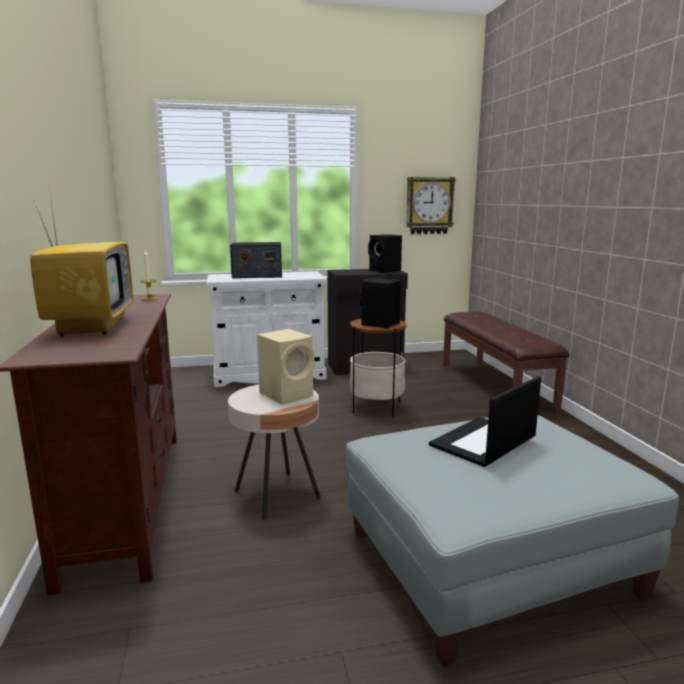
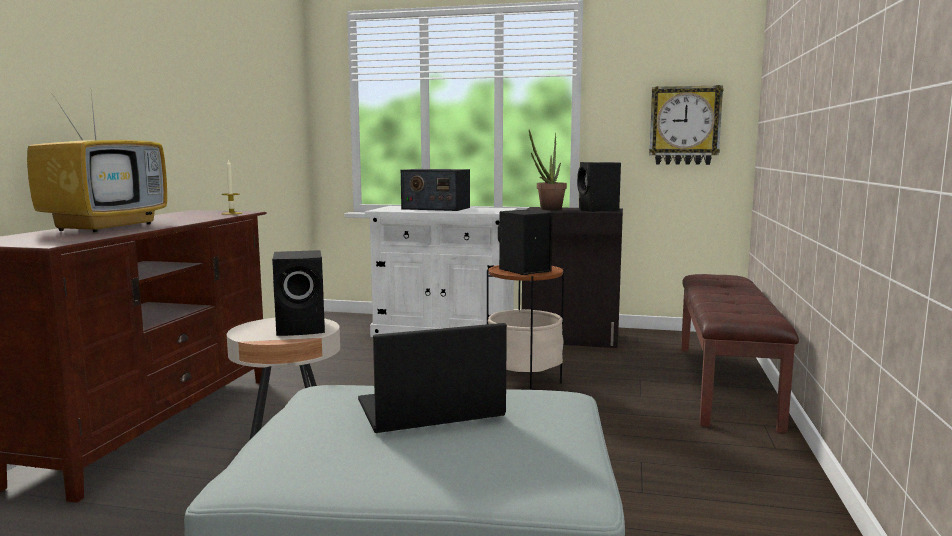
camera: 25 degrees right, 5 degrees down
(288, 394) = (303, 328): beige speaker -> black speaker
(349, 272) = (548, 209): none -> potted plant

